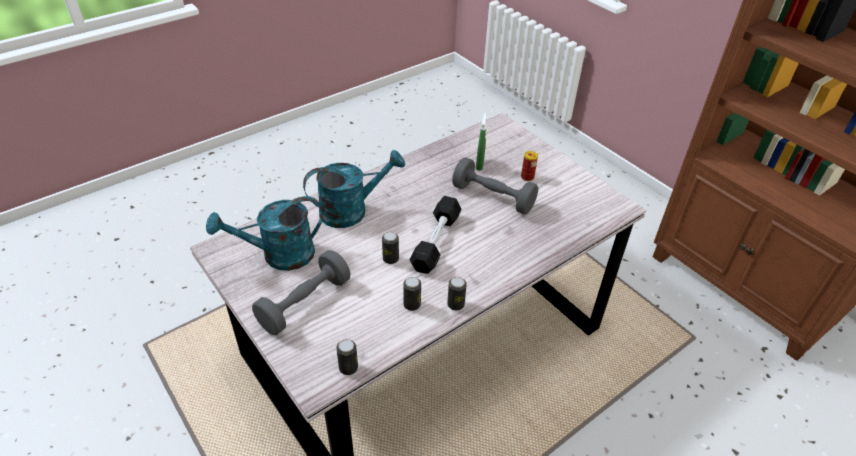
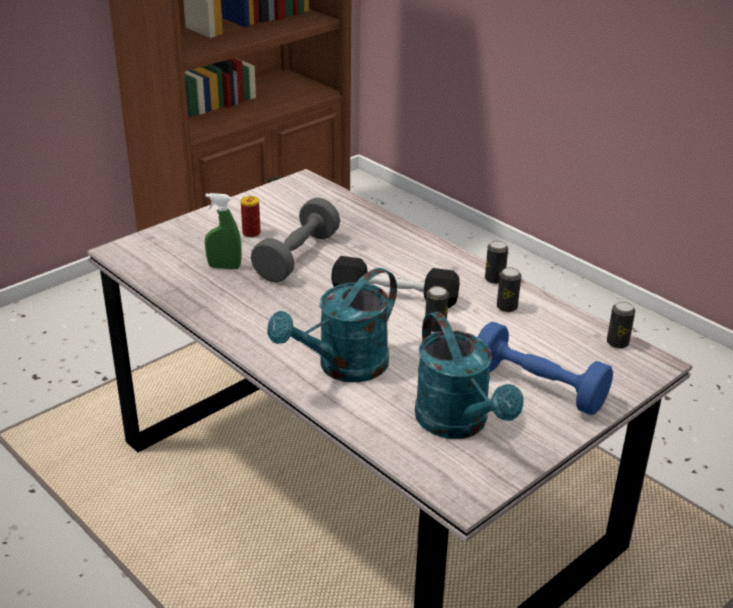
camera: 95 degrees left, 10 degrees down
(304, 303) = (538, 387): grey dumbbell -> blue dumbbell
(352, 210) = (343, 368): turquoise watering can -> turquoise watering can turned 105 degrees counterclockwise

